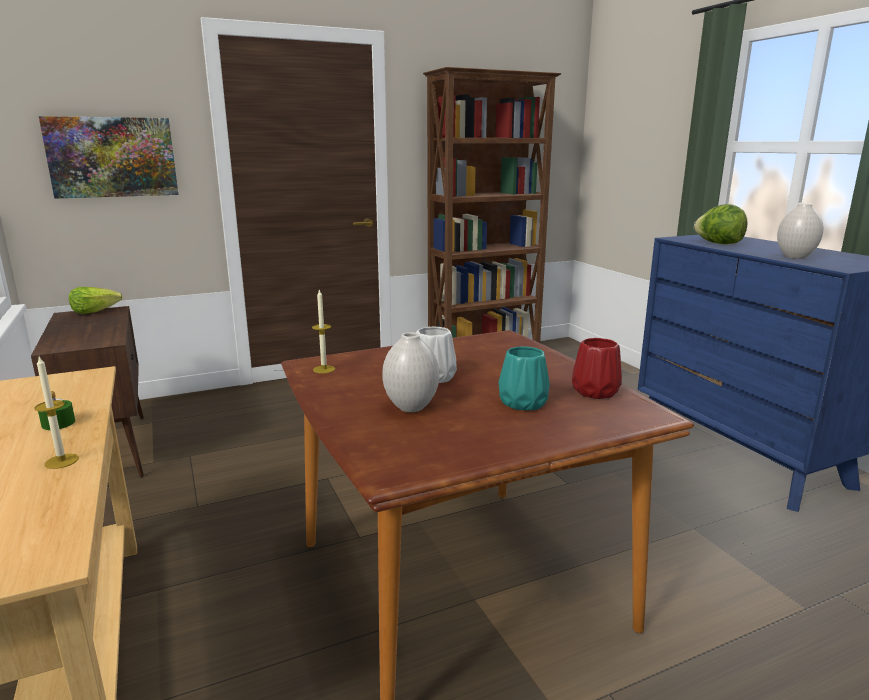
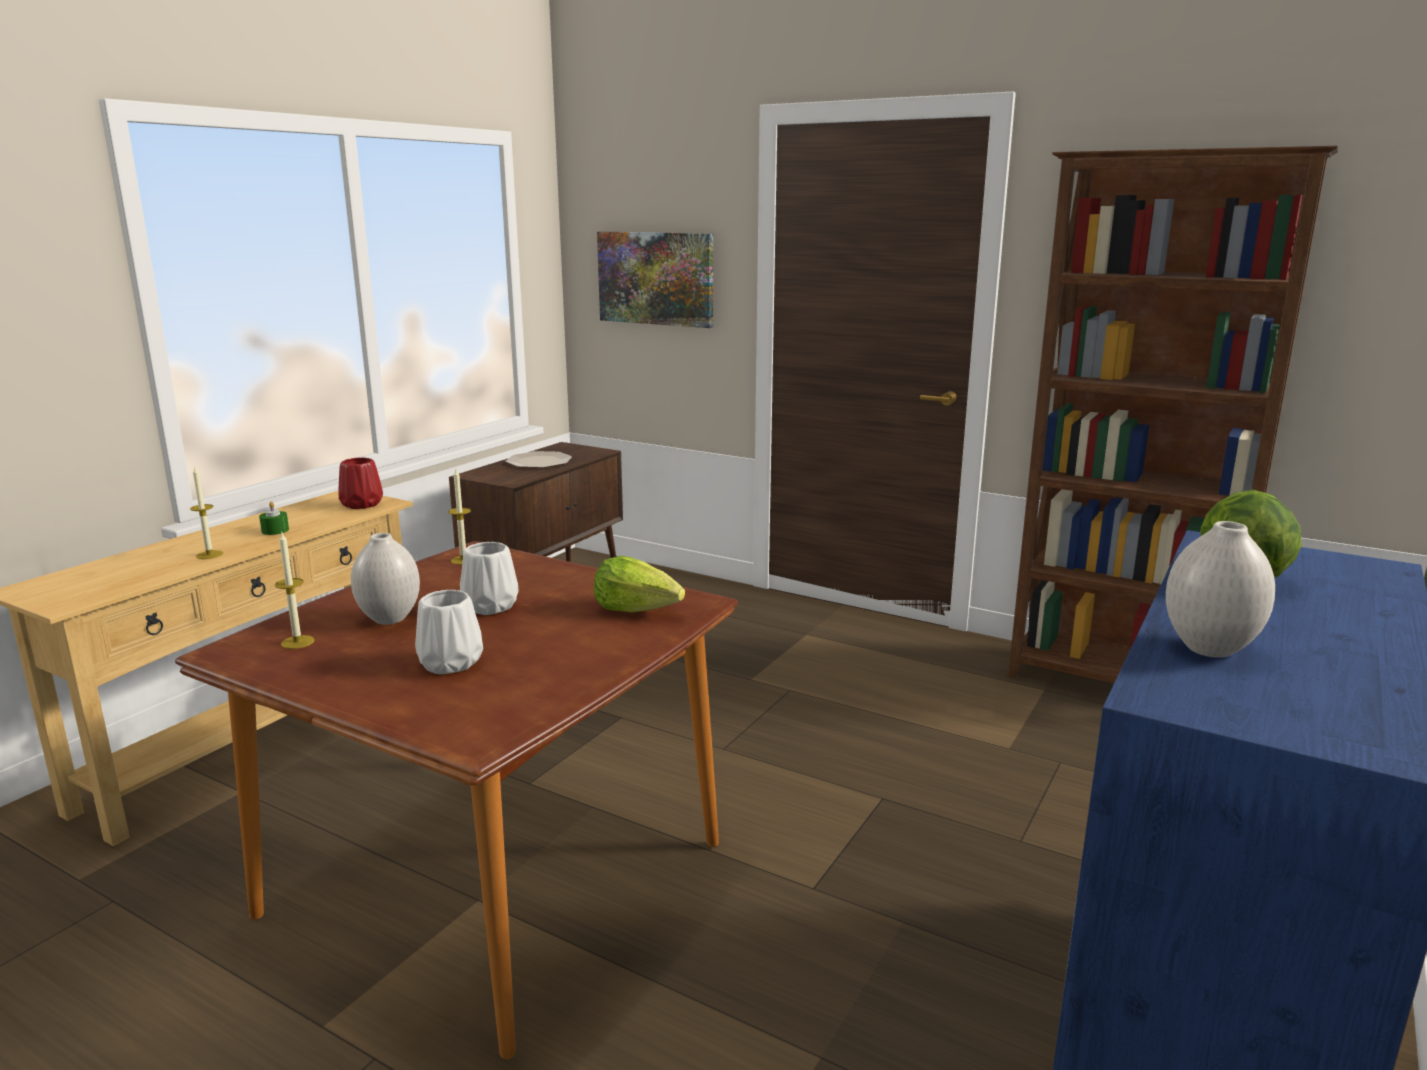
camera: 55 degrees right, 0 degrees up
(85, 326) = (539, 462): none -> plate
(95, 311) = (585, 449): lettuce -> lettuce (637, 609)
(412, 443) = (297, 642): none -> candle
(524, 403) = (451, 663): turquoise vase -> white vase
(594, 391) = (529, 691): red vase -> red vase (362, 504)

